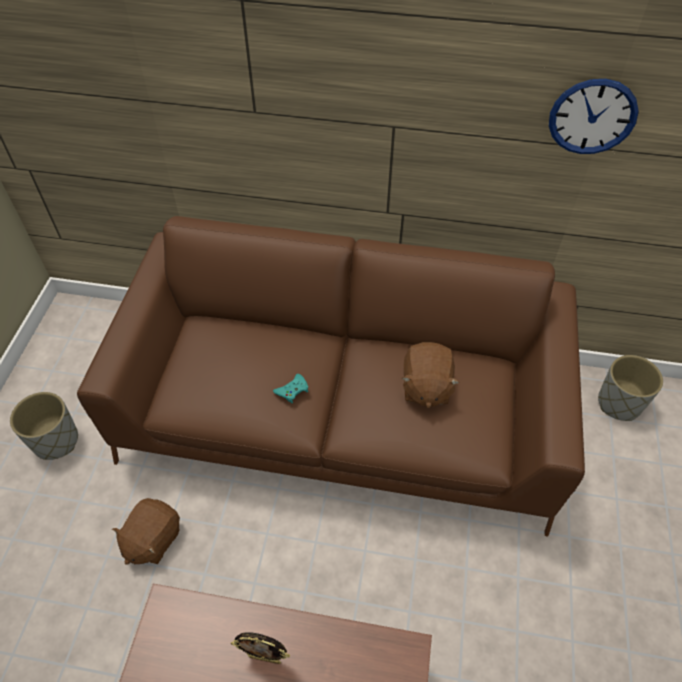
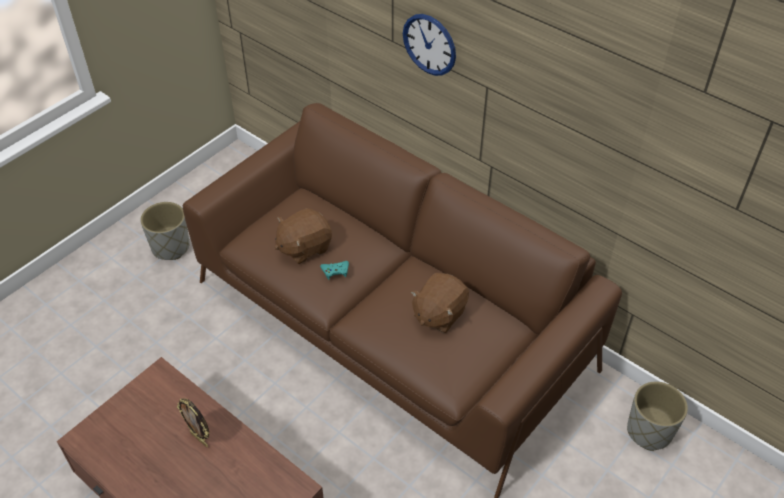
camera: 30 degrees right, 5 degrees down
(152, 539) = (193, 346): brown plush toy -> brown plush toy (304, 247)
(592, 117) = (631, 131): wall clock -> wall clock (429, 44)

